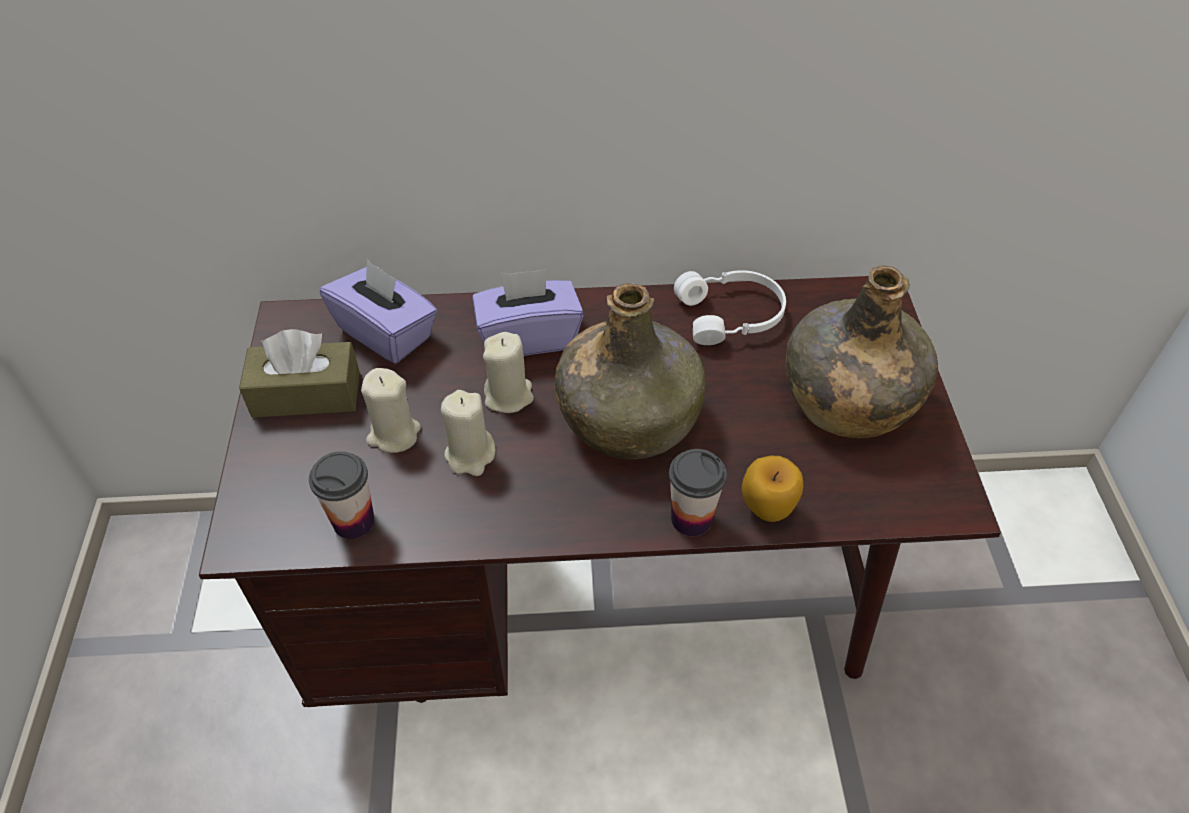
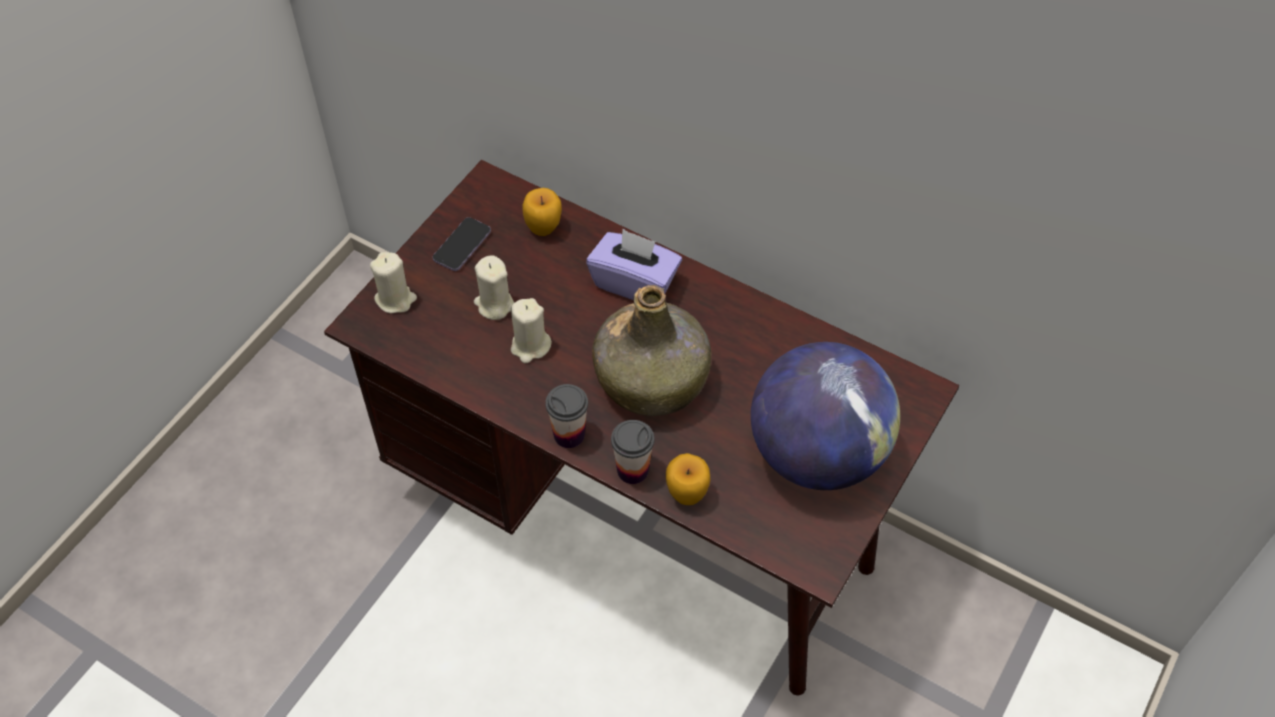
camera: 35 degrees right, 5 degrees up
(306, 394) = (462, 246): brown tissue box -> phone
(353, 521) = (429, 349): cup -> cup (569, 435)
(386, 333) = (543, 228): purple tissue box -> apple
(509, 396) = (587, 319): beige candle -> beige candle (395, 299)
(732, 316) = (792, 346): white headphones -> none
(847, 398) = (817, 453): green bottle -> globe

